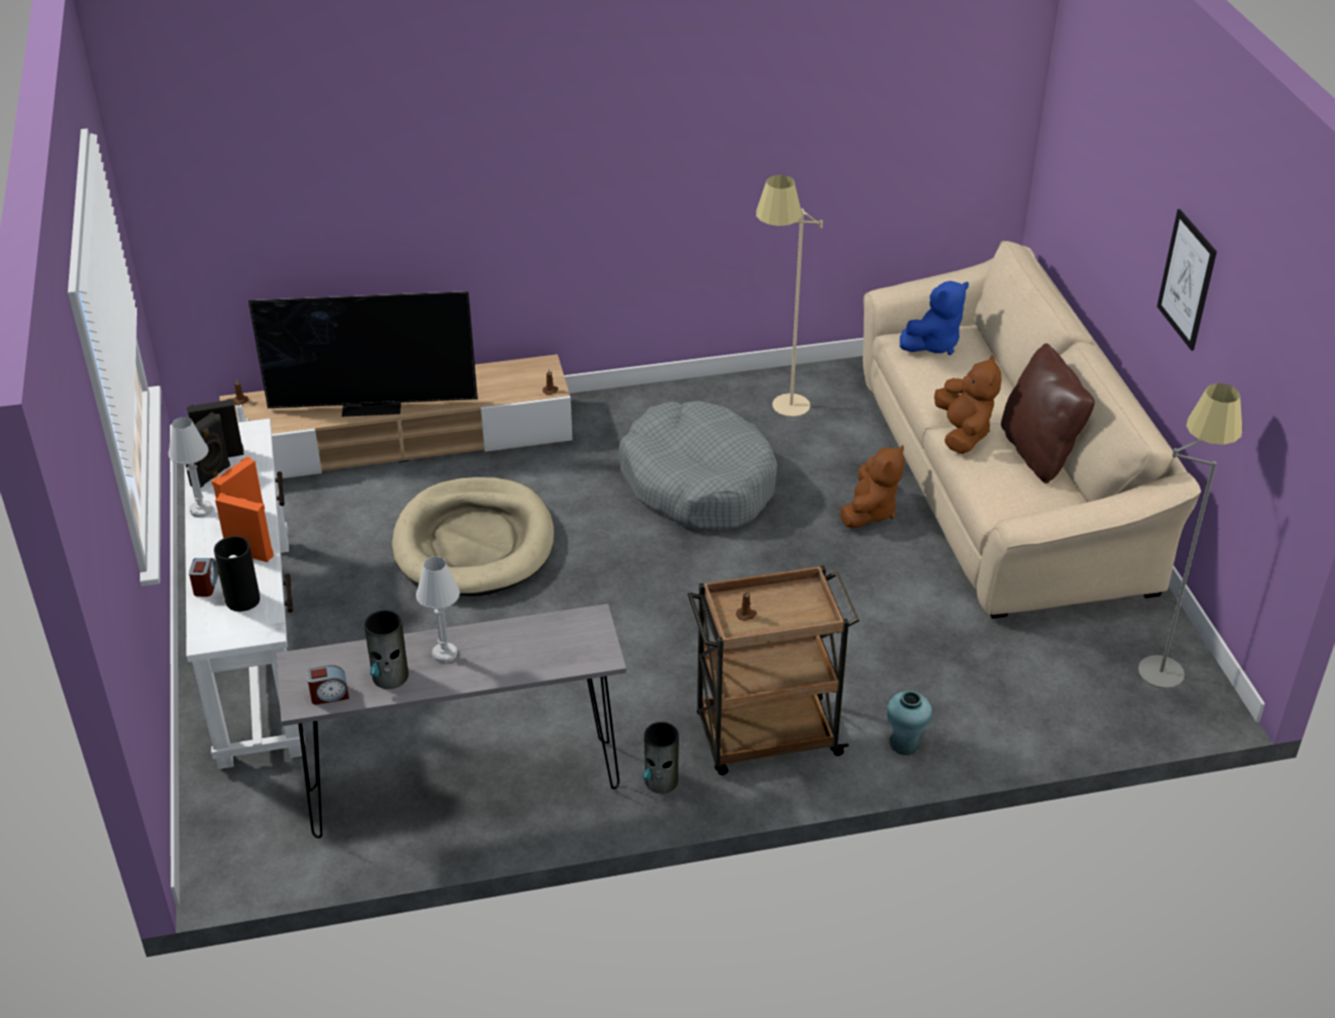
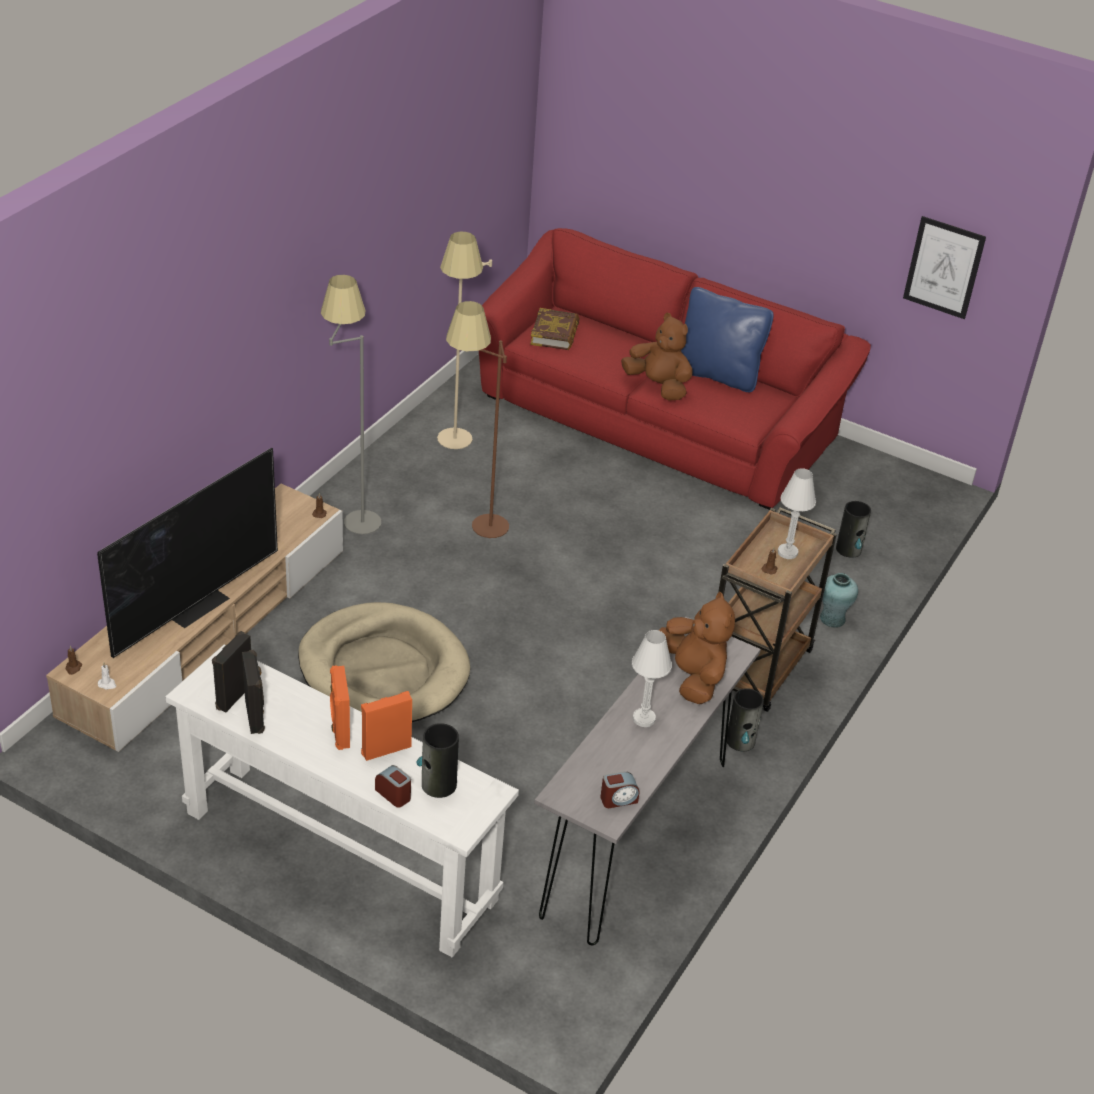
camera: 50 degrees left, 0 degrees up
(201, 510) = (292, 745): white table lamp -> white table lamp (787, 552)
(329, 695) = (618, 799): alarm clock -> alarm clock turned 45 degrees clockwise
(390, 676) = (635, 758): vase -> vase (849, 549)
(698, 483) = (474, 530): grey dog bed -> brown floor lamp
(869, 512) = (608, 484): brown plush toy -> brown plush toy (692, 677)
(933, 344) = (555, 334): blue plush toy -> book
(1001, 483) = (656, 419): beige sofa -> red sofa
(1038, 453) = (717, 374): brown pillow -> blue pillow
(1158, 657) = (880, 477): grey floor lamp -> grey floor lamp (352, 513)
(1187, 279) = (803, 193): picture -> picture (944, 267)

